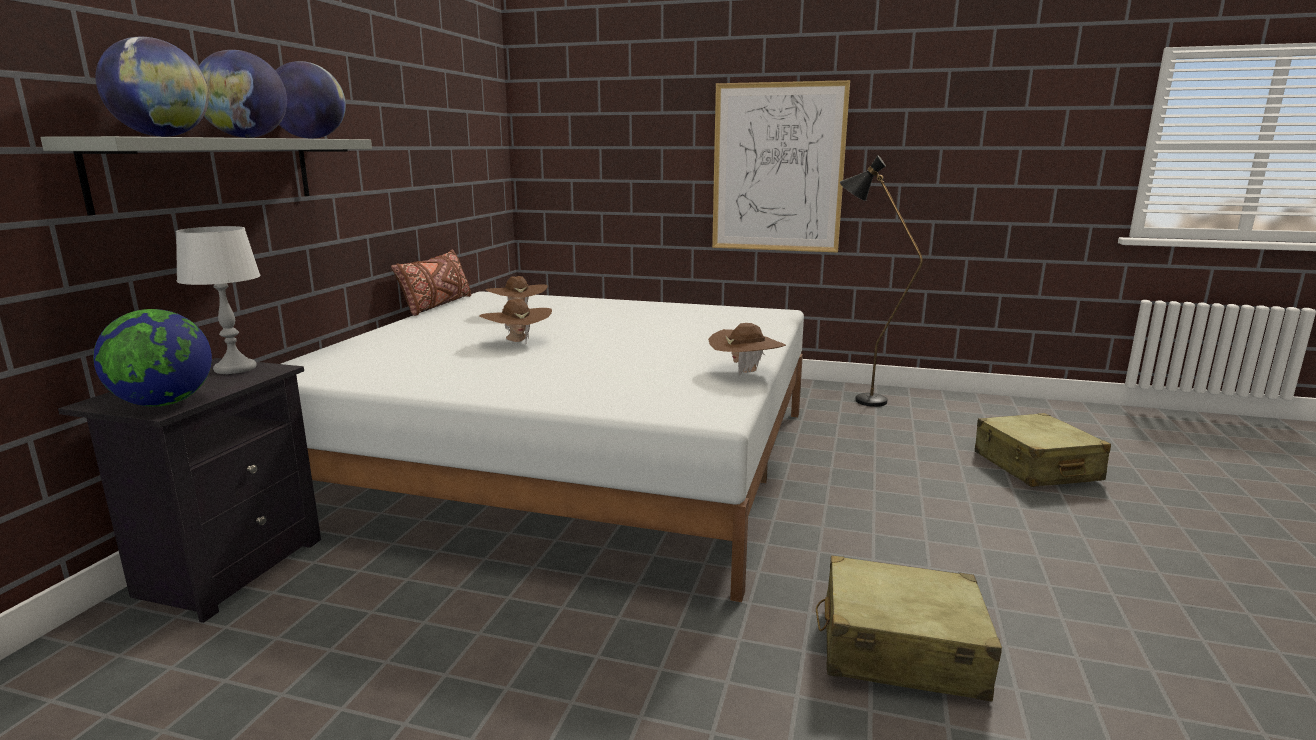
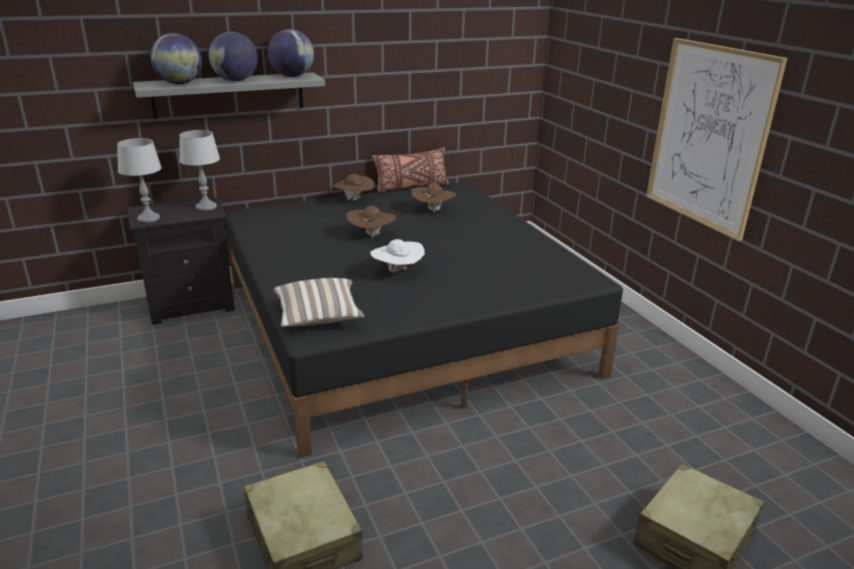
camera: 50 degrees right, 10 degrees up
(164, 403) = (149, 219): globe -> grey table lamp
(572, 457) = (402, 326): white bed -> black bed
(632, 353) = (397, 272): none -> white hat
(674, 402) = (318, 317): none -> pillow
(745, 372) = (409, 318): brown hat -> brown hat (354, 200)
(859, 399) = (693, 394): black floor lamp -> none

